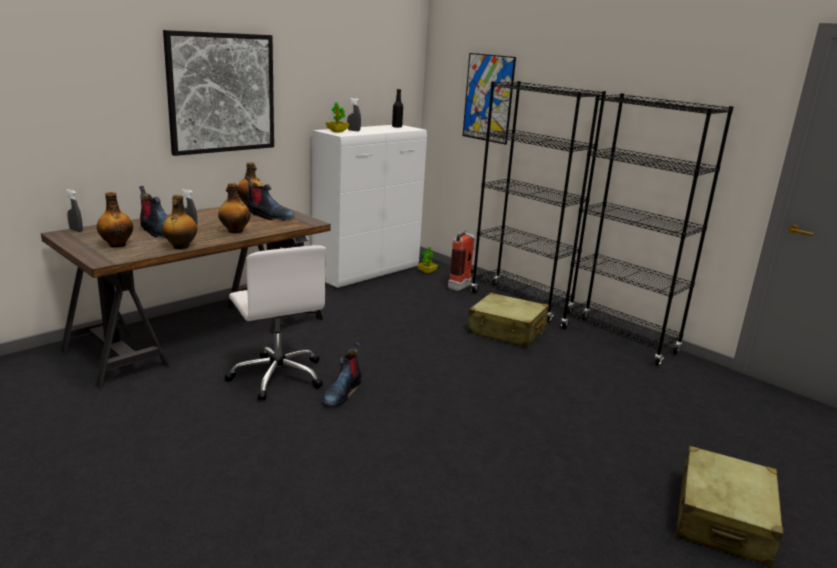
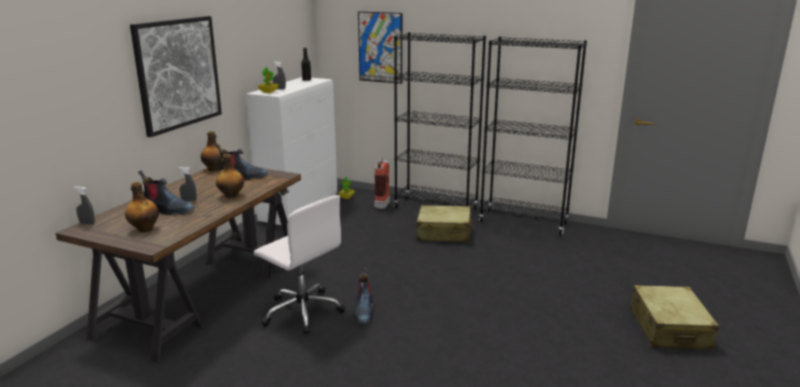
camera: 20 degrees left, 0 degrees up
(180, 247) = (203, 219): bottle -> none

